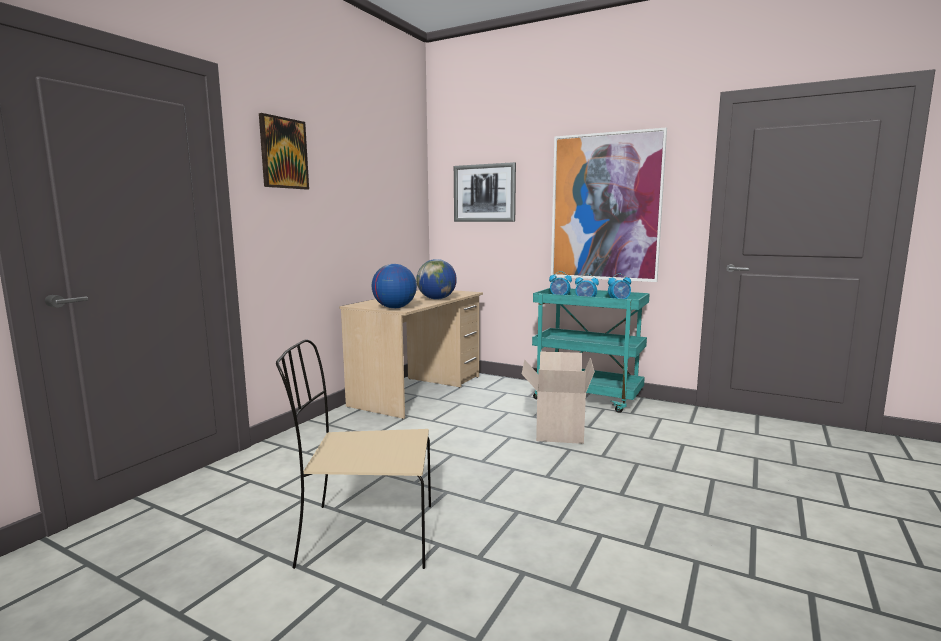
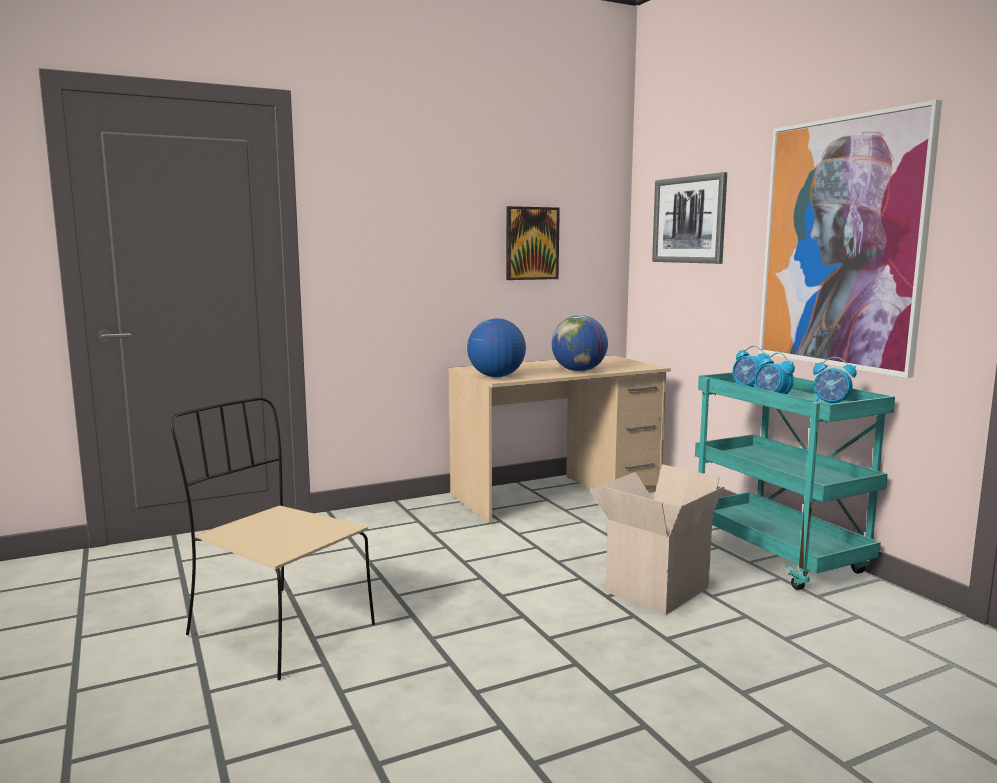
camera: 35 degrees right, 0 degrees up
(283, 153) = (375, 181): picture -> picture (531, 243)

